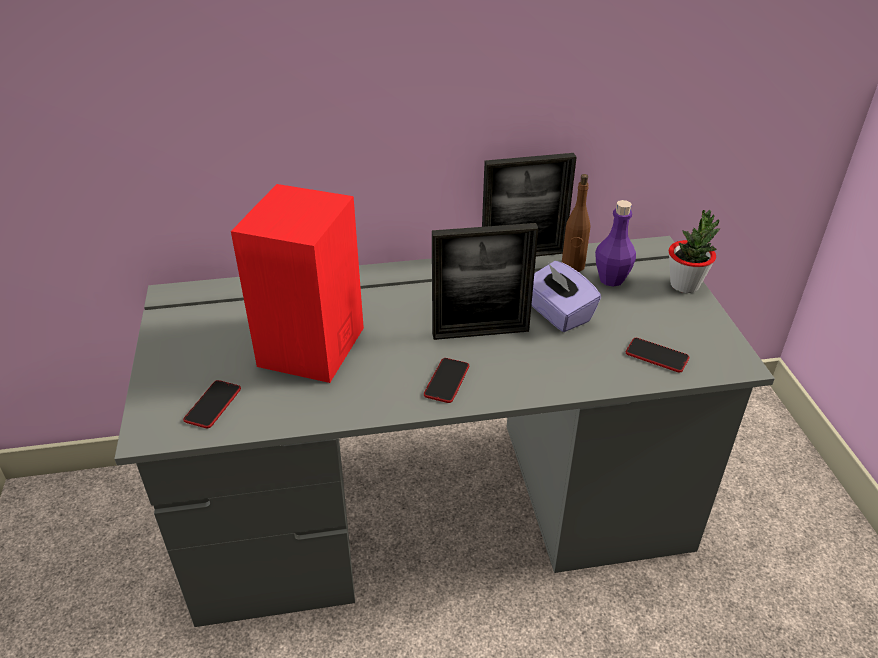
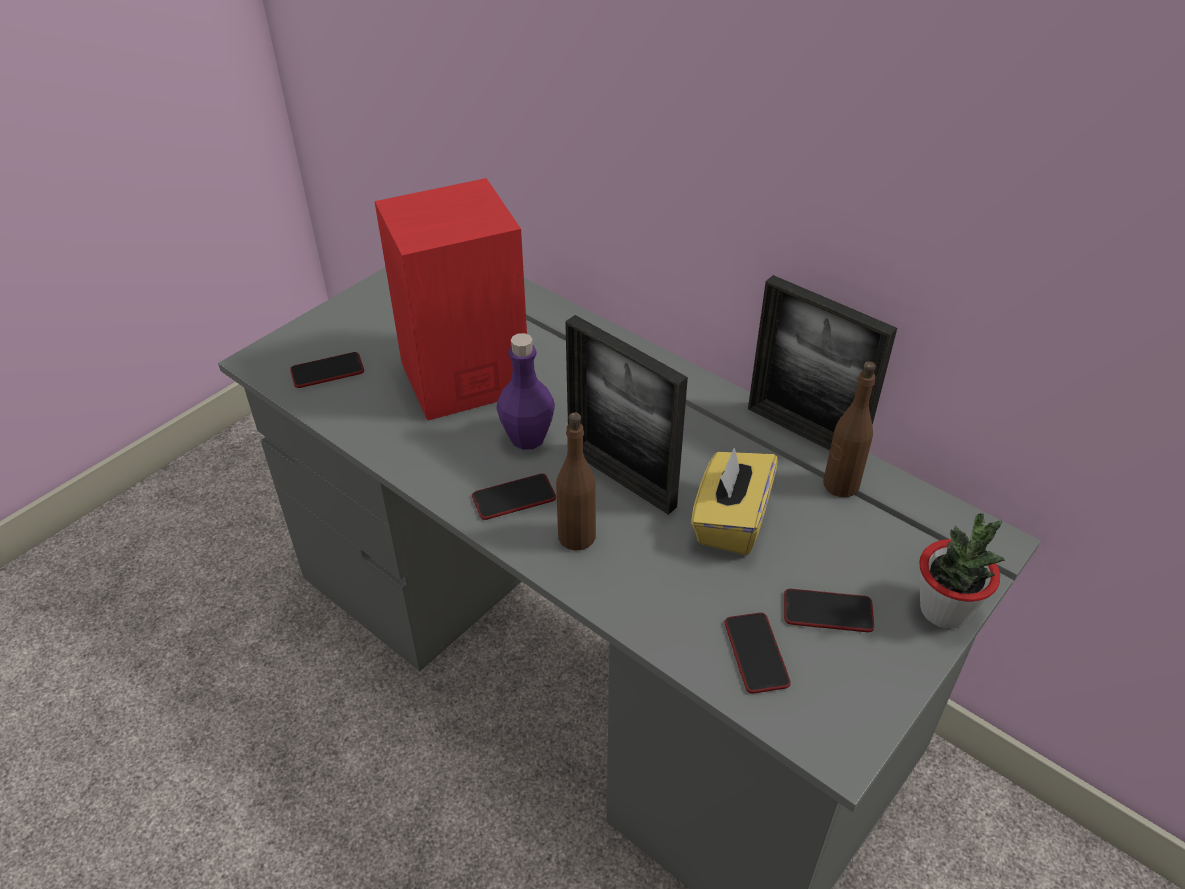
camera: 50 degrees right, 5 degrees up
(506, 373) = (576, 536): none -> brown bottle
(558, 313) = (730, 521): purple tissue box -> yellow tissue box
(611, 279) = (860, 533): purple bottle -> purple bottle (527, 437)
(652, 318) = (828, 611): none -> phone

